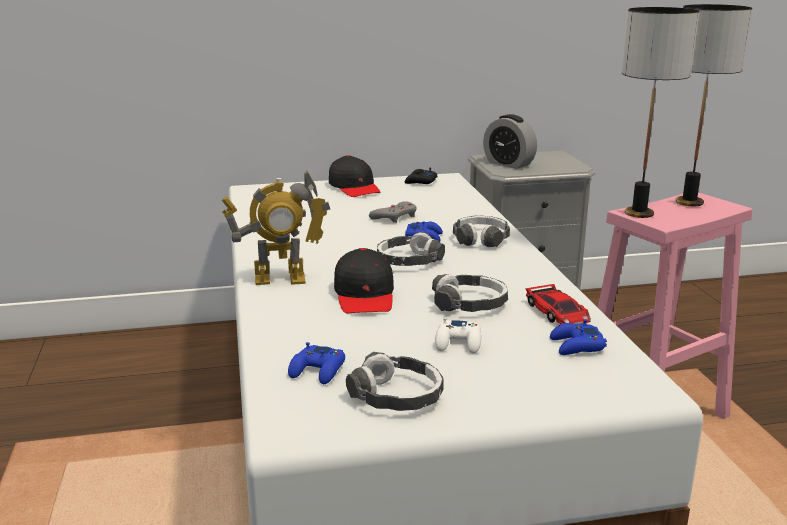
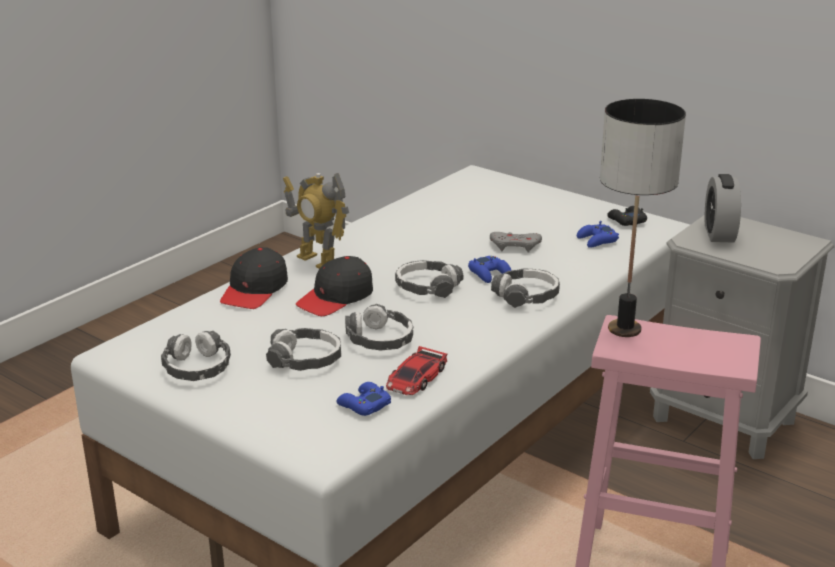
camera: 50 degrees right, 5 degrees up
(318, 371) = (199, 330): blue game controller -> blue game controller (597, 240)
(354, 187) = (555, 204): black cap -> black cap (255, 290)
(459, 342) = (305, 359): white game controller -> headphones
(690, 202) = (712, 344): table lamp -> none

